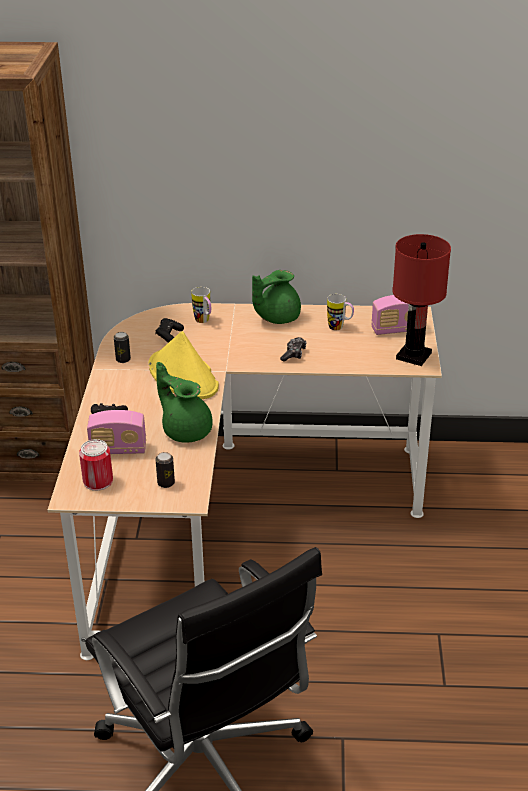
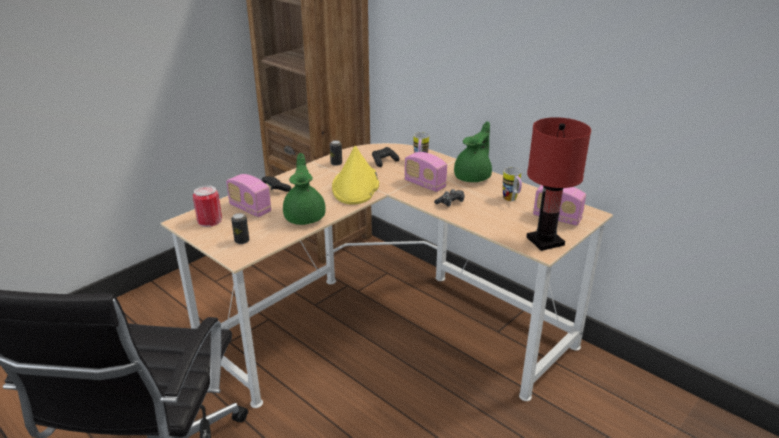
camera: 40 degrees right, 5 degrees down
(245, 345) = (425, 185): none -> radio
(276, 317) = (473, 177): green teapot -> green teapot turned 120 degrees clockwise

